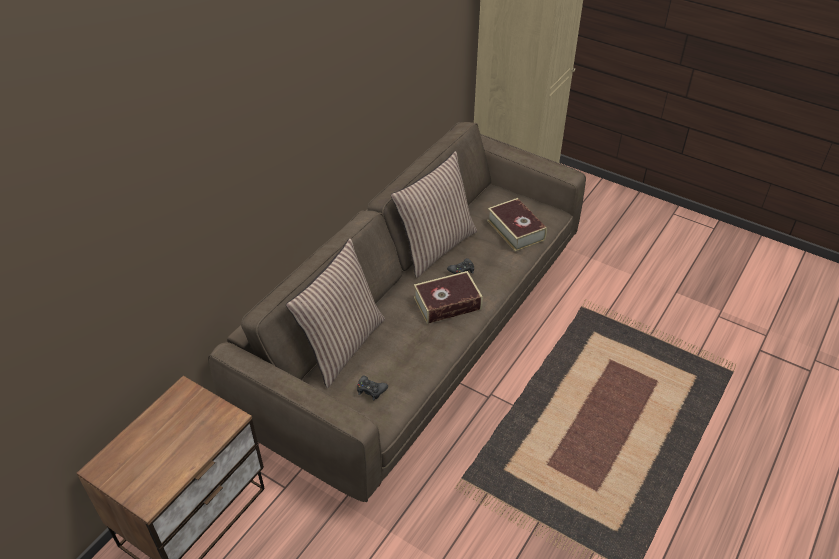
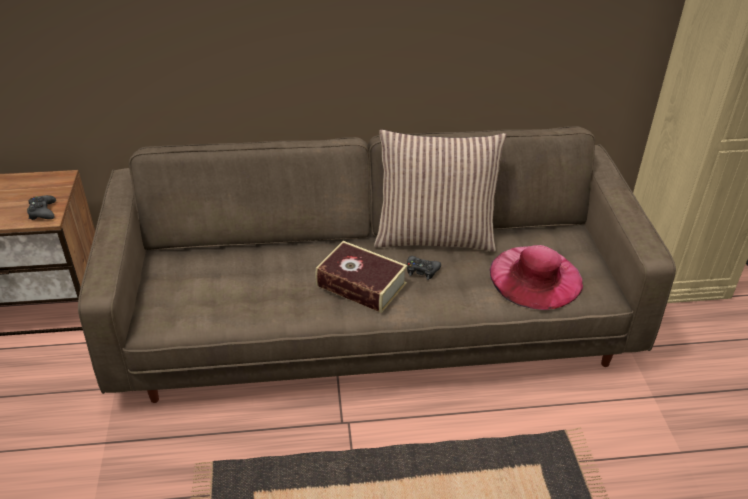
camera: 50 degrees right, 5 degrees down
(342, 345) = (232, 249): pillow -> none
(371, 390) = (190, 296): black game controller -> black game controller (42, 212)
(516, 230) = (535, 277): book -> pink hat

